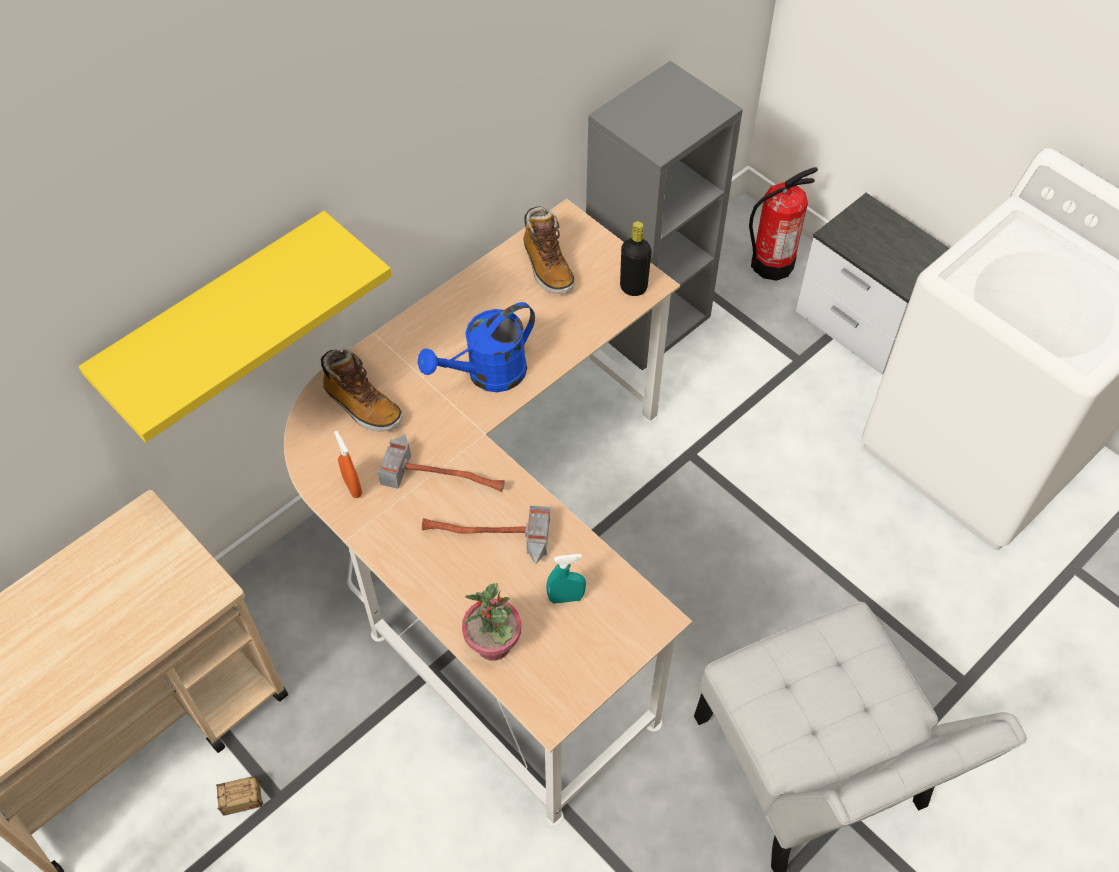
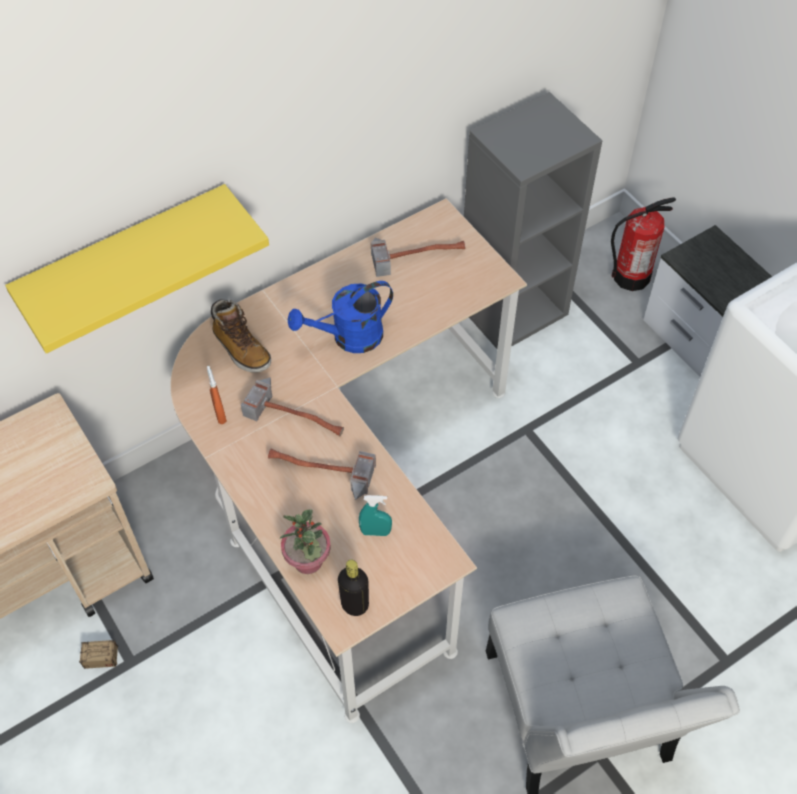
camera: 10 degrees right, 0 degrees up
(547, 267) = (417, 254): boot -> hammer
(633, 287) = (486, 281): black bottle -> black bottle (355, 604)

